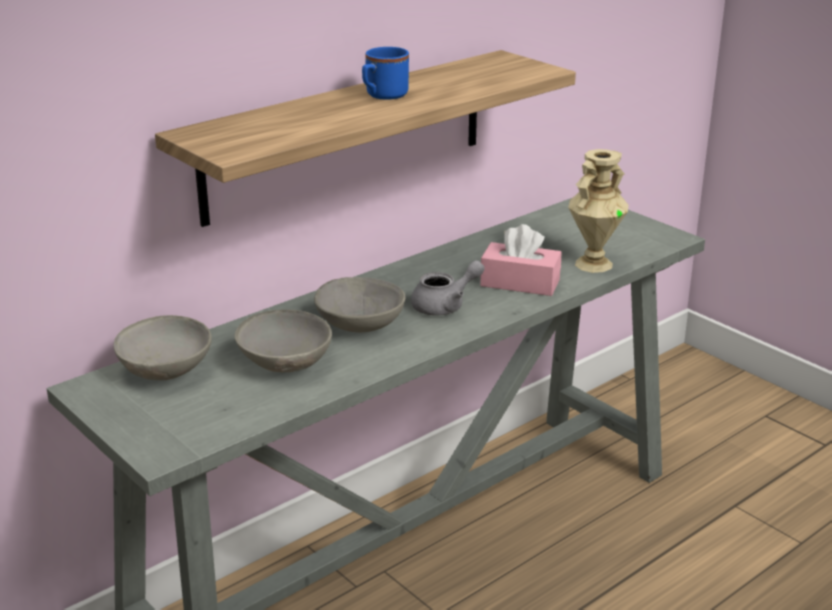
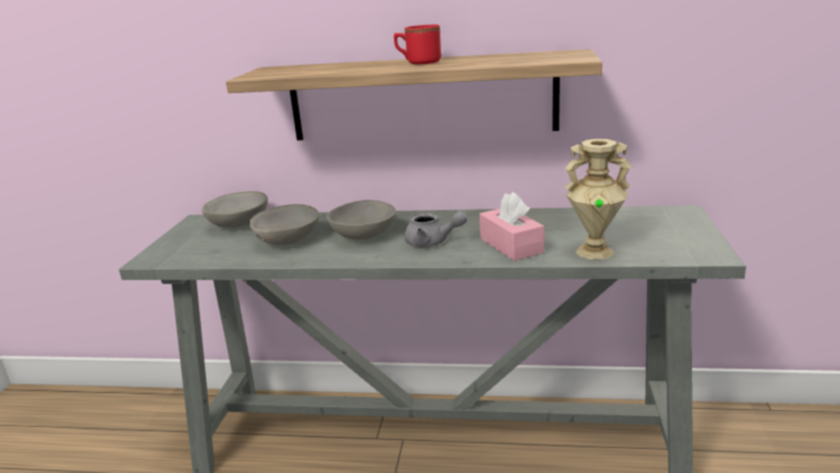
camera: 50 degrees right, 5 degrees down
(382, 96) = (418, 62): blue mug -> red mug

